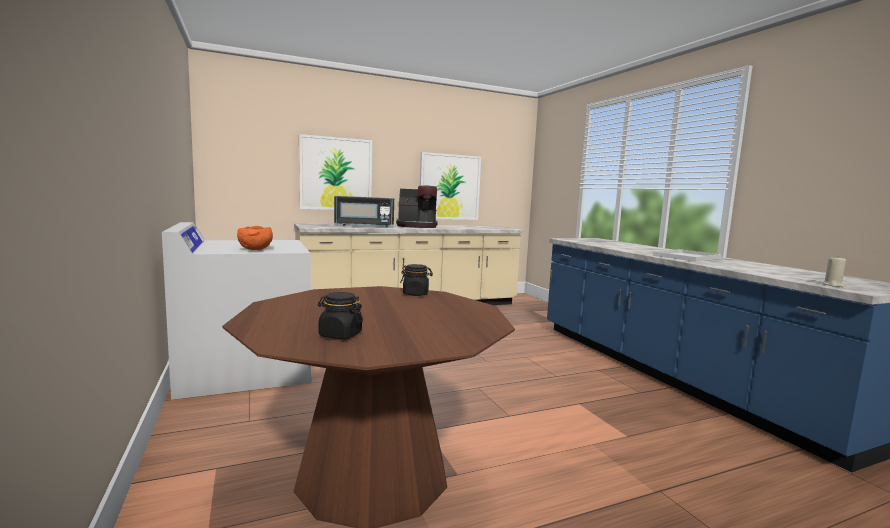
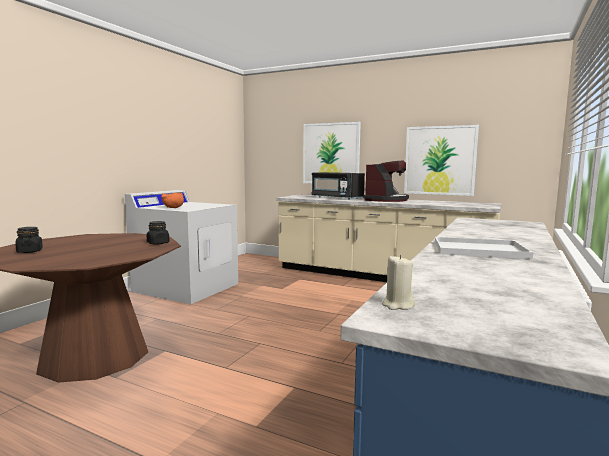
camera: 50 degrees right, 0 degrees up
(417, 226) = (386, 200): coffee machine -> coffee machine turned 105 degrees counterclockwise

